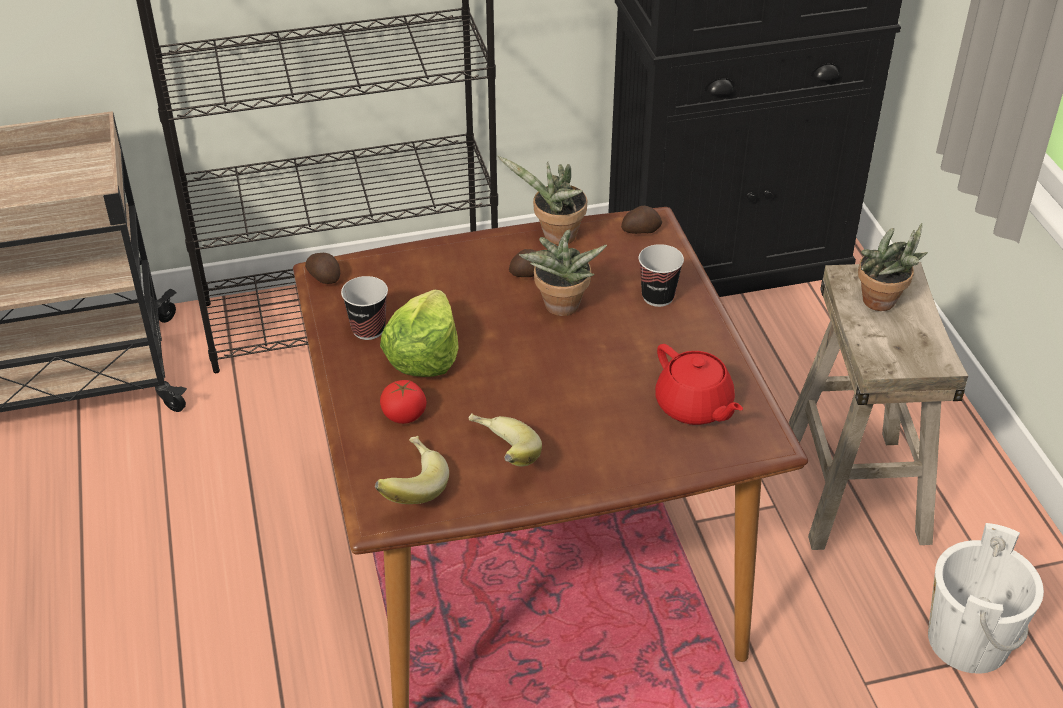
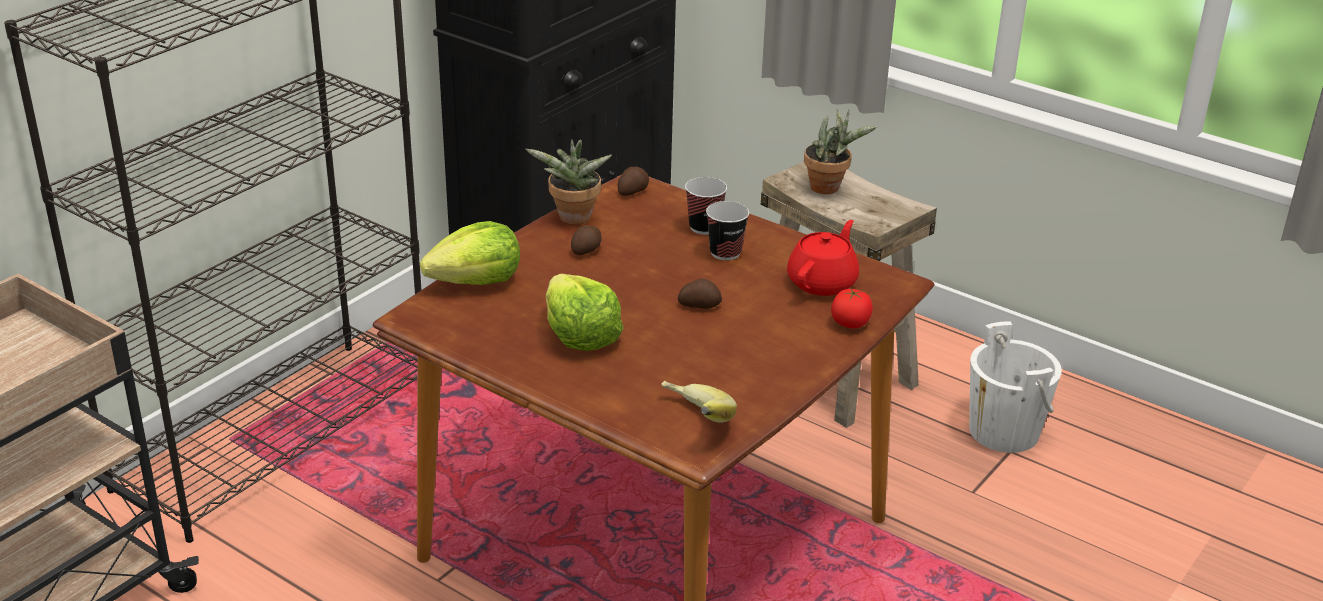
camera: 40 degrees left, 10 degrees down
(324, 276) = (416, 318): potato -> potato (699, 305)
(368, 329) = (509, 338): cup -> cup (725, 253)
(404, 415) = (621, 379): tomato -> tomato (850, 323)
(408, 263) = (476, 281): none -> lettuce
(500, 457) = (733, 372): banana -> none
(560, 309) = (644, 263): potted plant -> none
(694, 407) = (823, 282): red teapot -> red teapot turned 75 degrees counterclockwise

